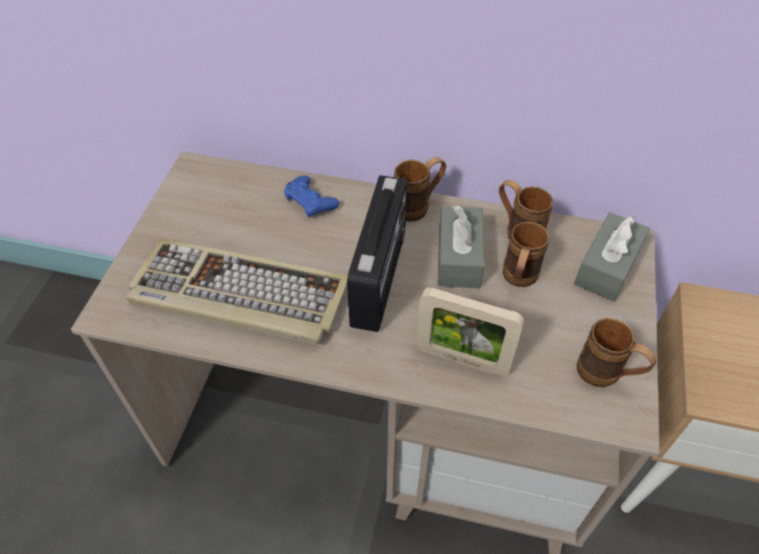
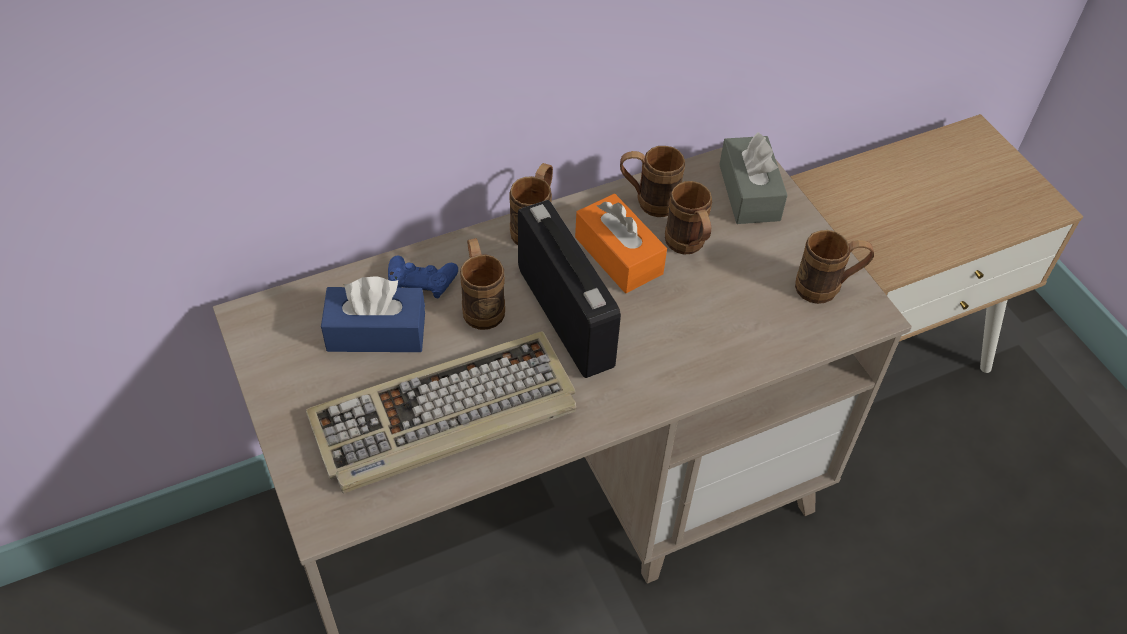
camera: 40 degrees left, 0 degrees up
(252, 217) = (376, 332): none -> blue tissue box
(332, 237) = (481, 304): none -> brown mug
(459, 257) = (618, 255): grey tissue box -> orange tissue box
(462, 359) = (706, 346): picture frame -> none

